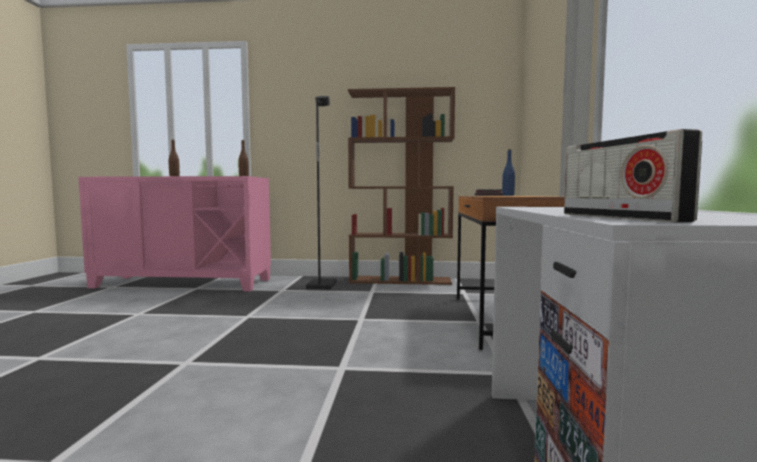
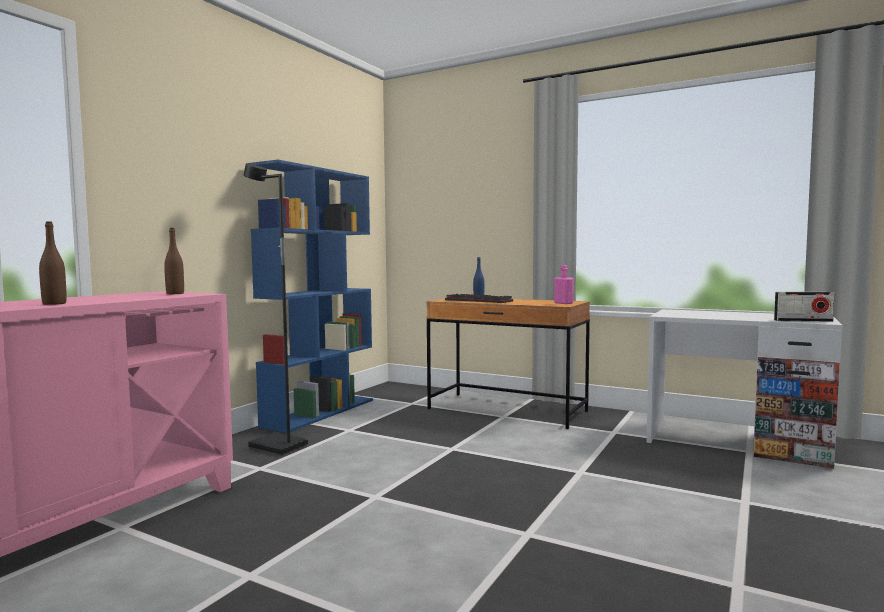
camera: 65 degrees left, 0 degrees up
(401, 280) = (320, 412): brown bookcase -> blue bookcase
(519, 196) = (563, 303): none -> pink bottle

